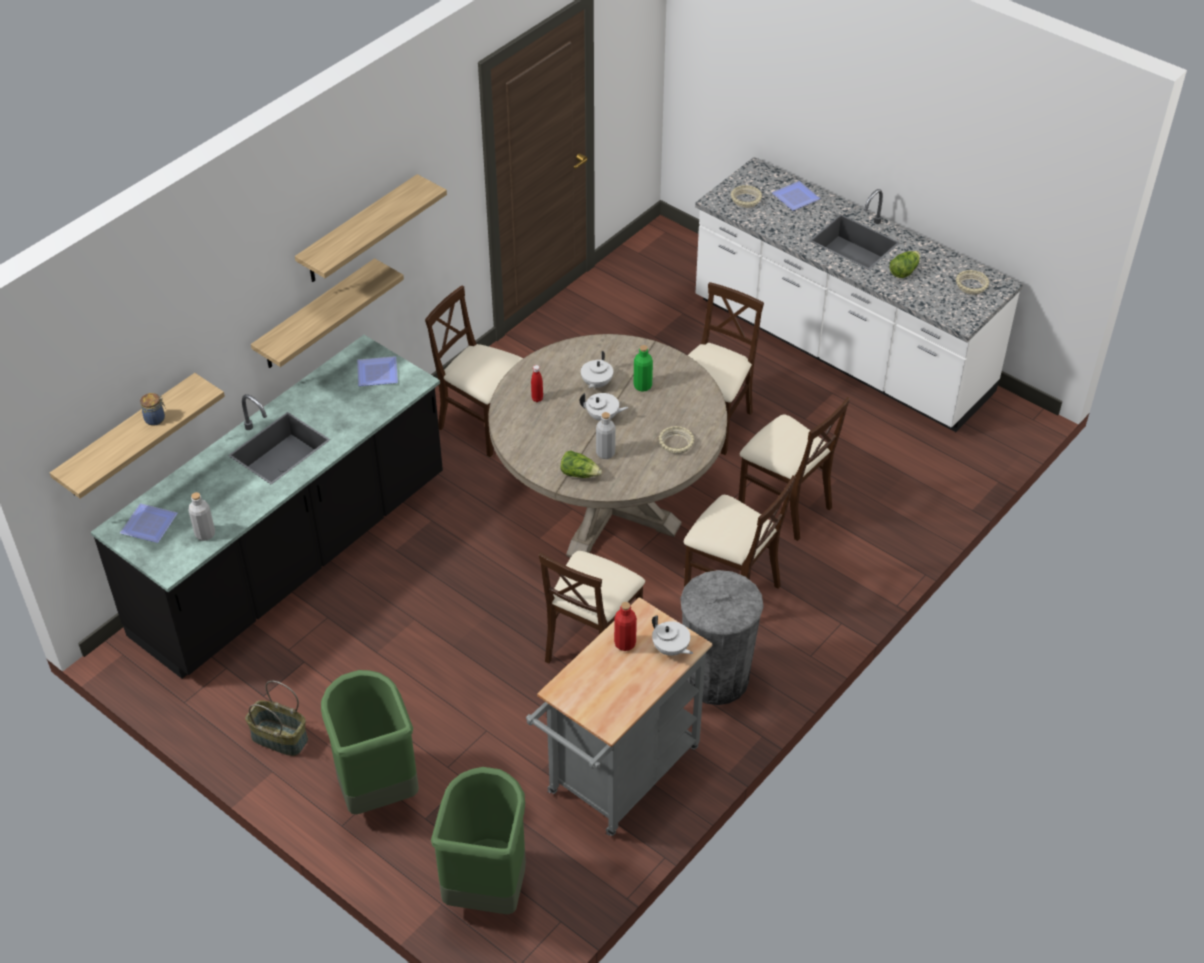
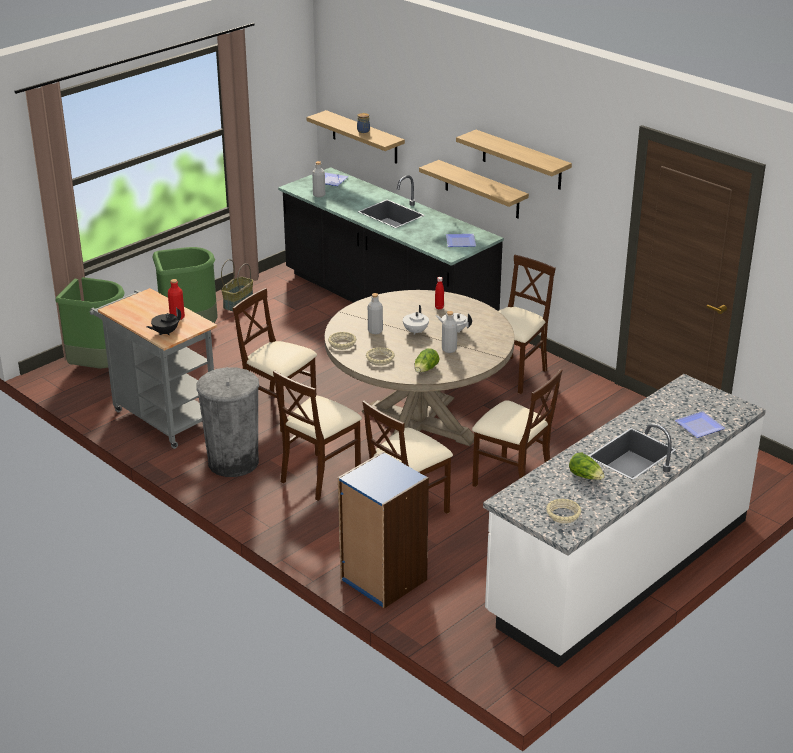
camera: 95 degrees right, 15 degrees down
(579, 474) = (355, 320): lettuce -> lettuce (425, 370)
(642, 386) = (449, 349): green bottle -> grey bottle
(670, 649) = (165, 332): white teapot -> black teapot
(745, 200) = (690, 399): beige bowl -> beige bowl (342, 344)
(908, 518) = (382, 580): none -> blue bookcase

